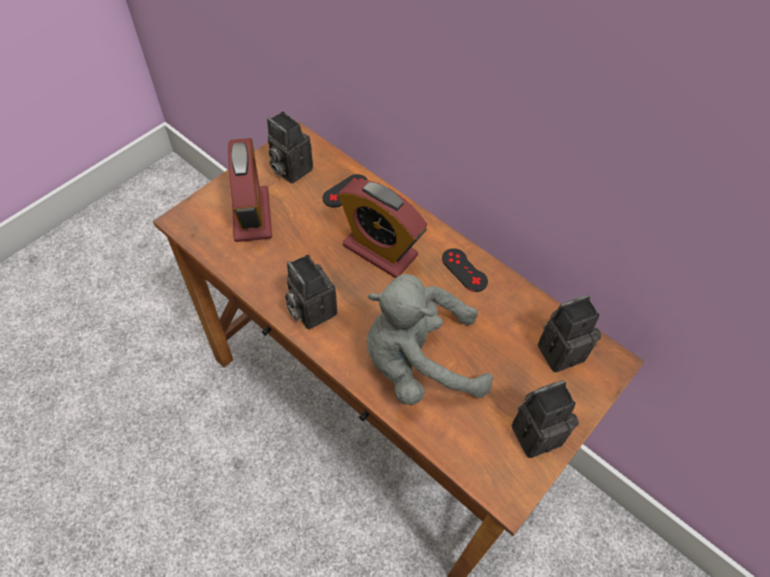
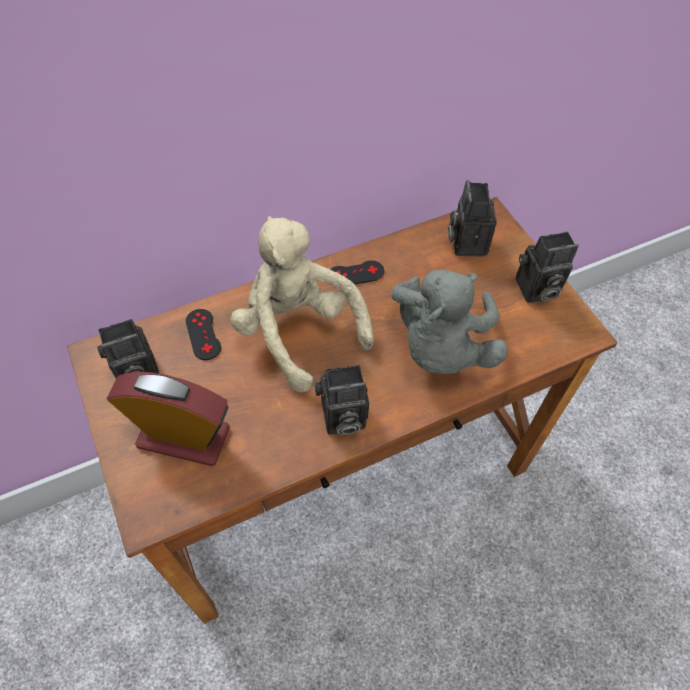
camera: 65 degrees left, 0 degrees up
(380, 250) = (298, 332): alarm clock -> beige plush toy
(536, 431) = (535, 290): camera -> camera turned 105 degrees counterclockwise

